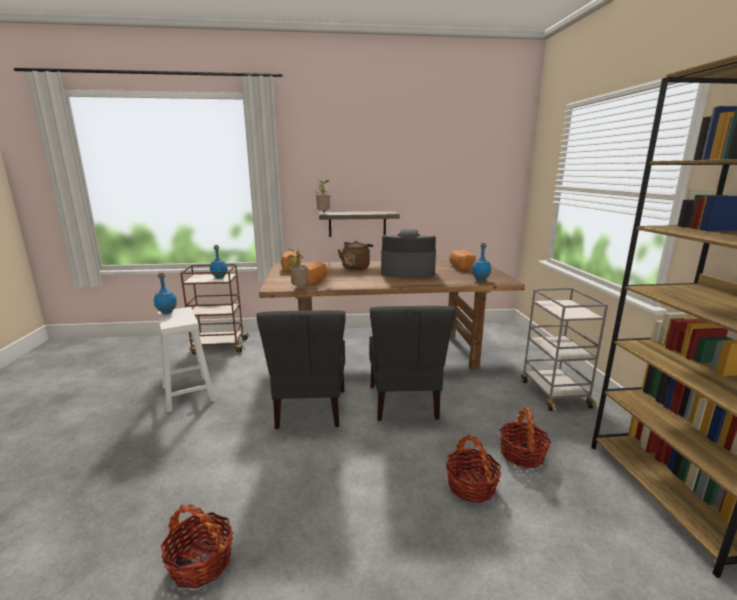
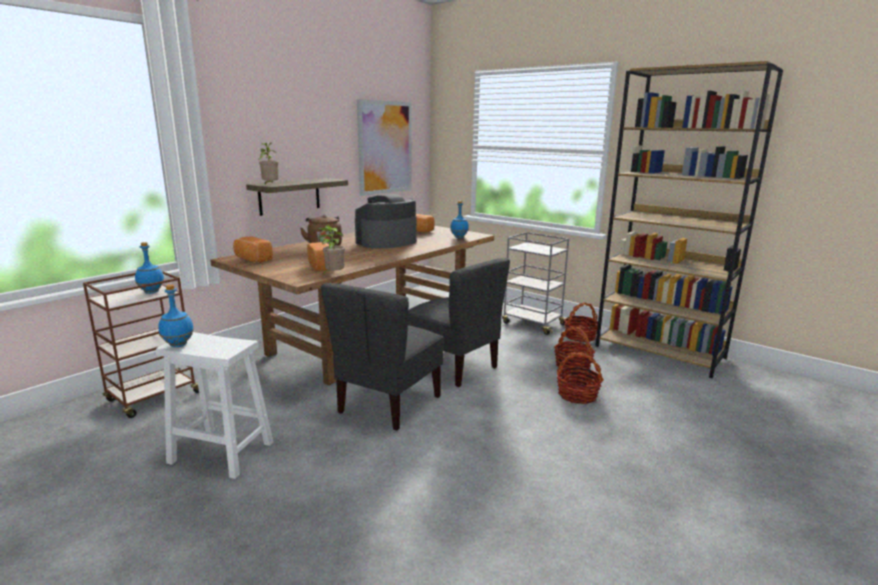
camera: 45 degrees left, 0 degrees up
(201, 562) = (511, 533): basket -> basket (580, 337)
(310, 409) = (388, 404): grey chair -> grey chair turned 75 degrees clockwise
(466, 187) = (385, 147): none -> picture

